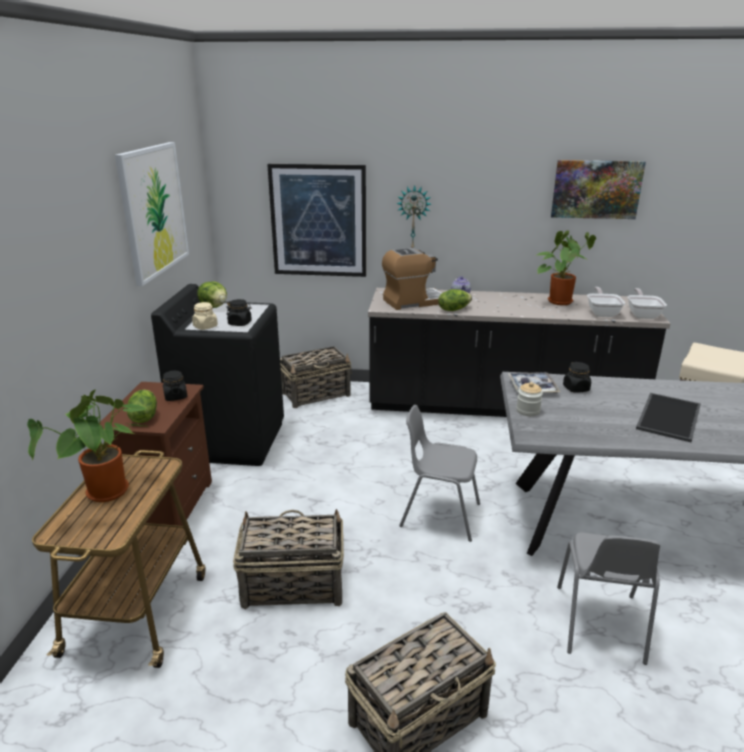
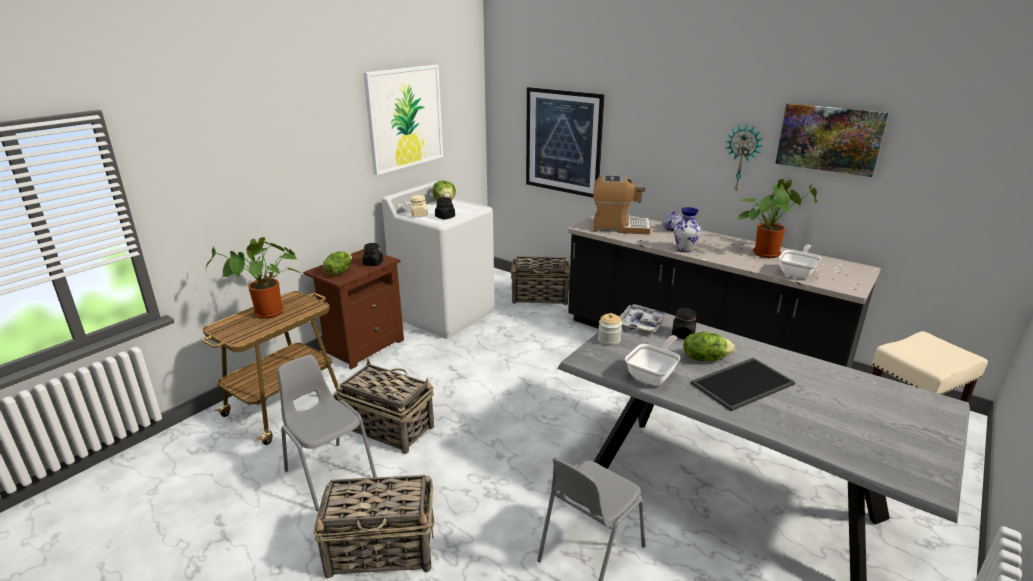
camera: 30 degrees right, 0 degrees up
(231, 440) = (444, 314): black washing machine -> white washing machine
(413, 217) = (642, 148): wall clock -> wall clock (742, 158)
(439, 515) = (544, 419): grey chair -> grey chair (329, 474)
(453, 309) = (646, 240): lettuce -> lettuce (705, 358)
(495, 311) = (684, 249): none -> vase
(642, 314) = (843, 283): frying pan -> frying pan (653, 375)

